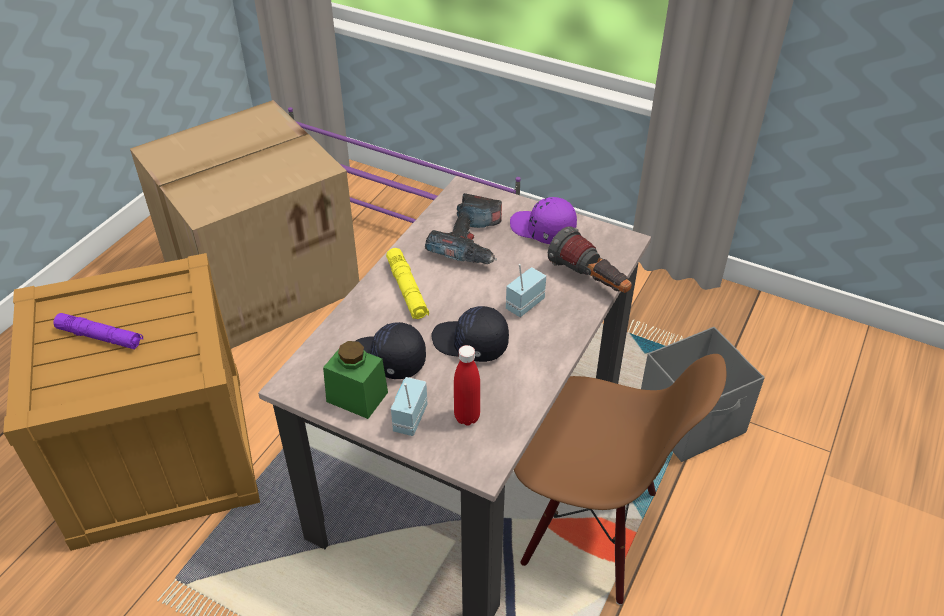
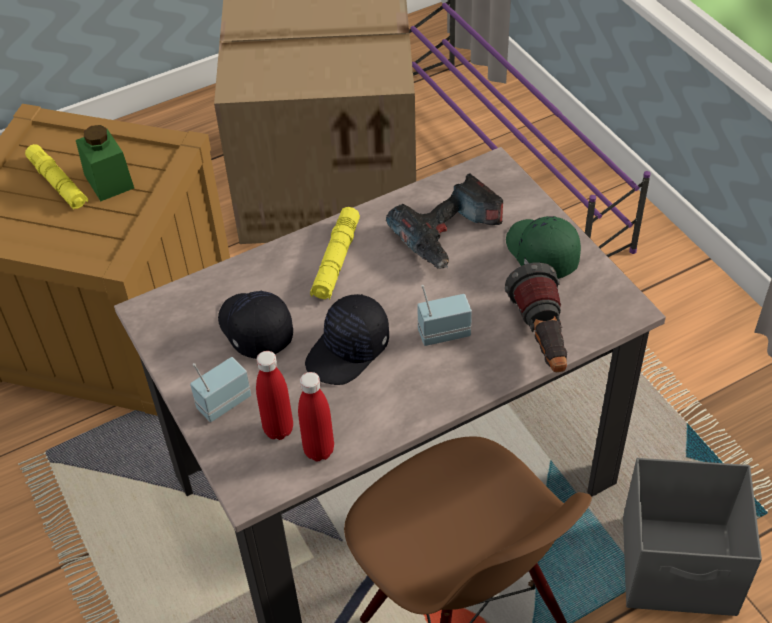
camera: 35 degrees right, 5 degrees up
(100, 337) = (58, 183): purple flashlight -> yellow flashlight
(357, 397) = (195, 354): green jar -> green jar (109, 181)
(470, 344) = (349, 351): black cap -> black cap turned 105 degrees counterclockwise
(508, 416) = (319, 450): none -> red bottle
(542, 230) = (540, 254): purple cap -> green cap

